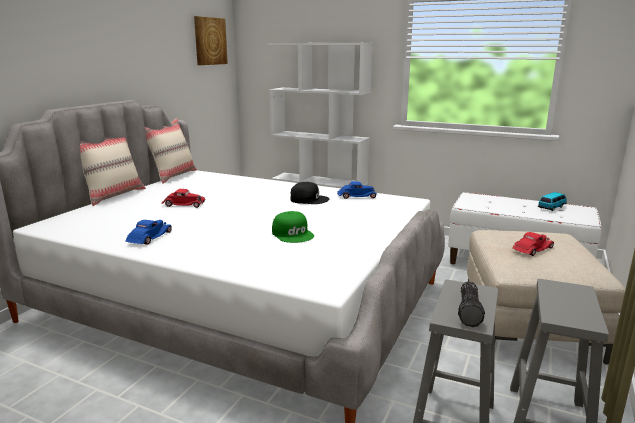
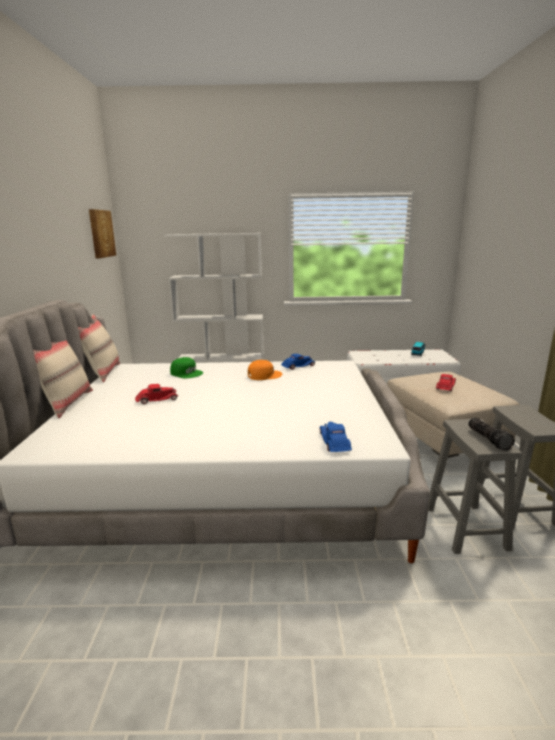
camera: 25 degrees left, 0 degrees up
(149, 237) = (171, 438): blue toy car -> blue toy car (334, 442)
(293, 234) = (295, 407): green cap -> green cap (187, 373)
(309, 199) = (264, 375): black cap -> orange cap

